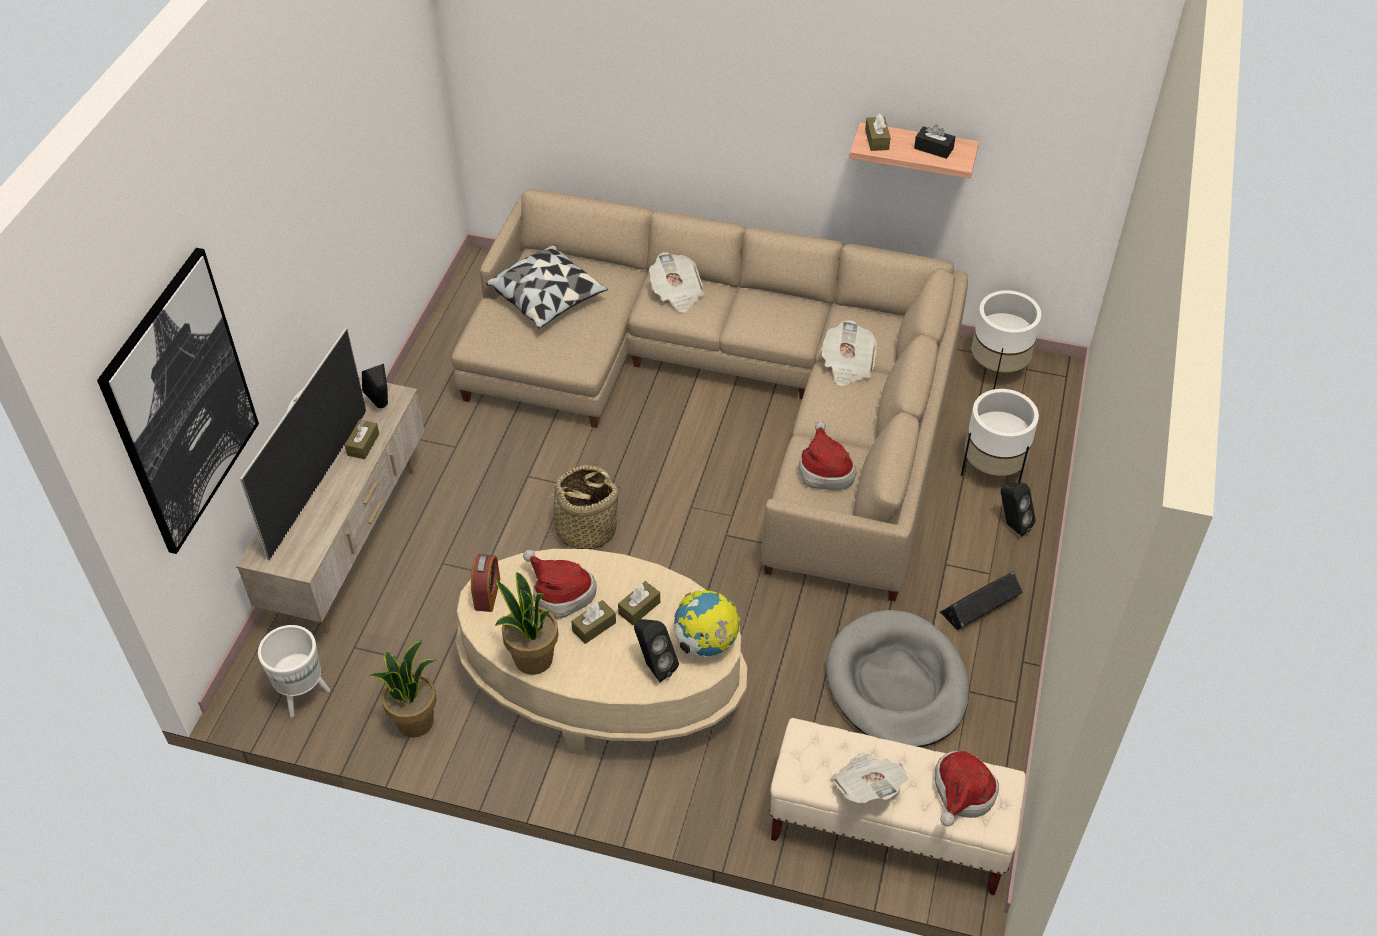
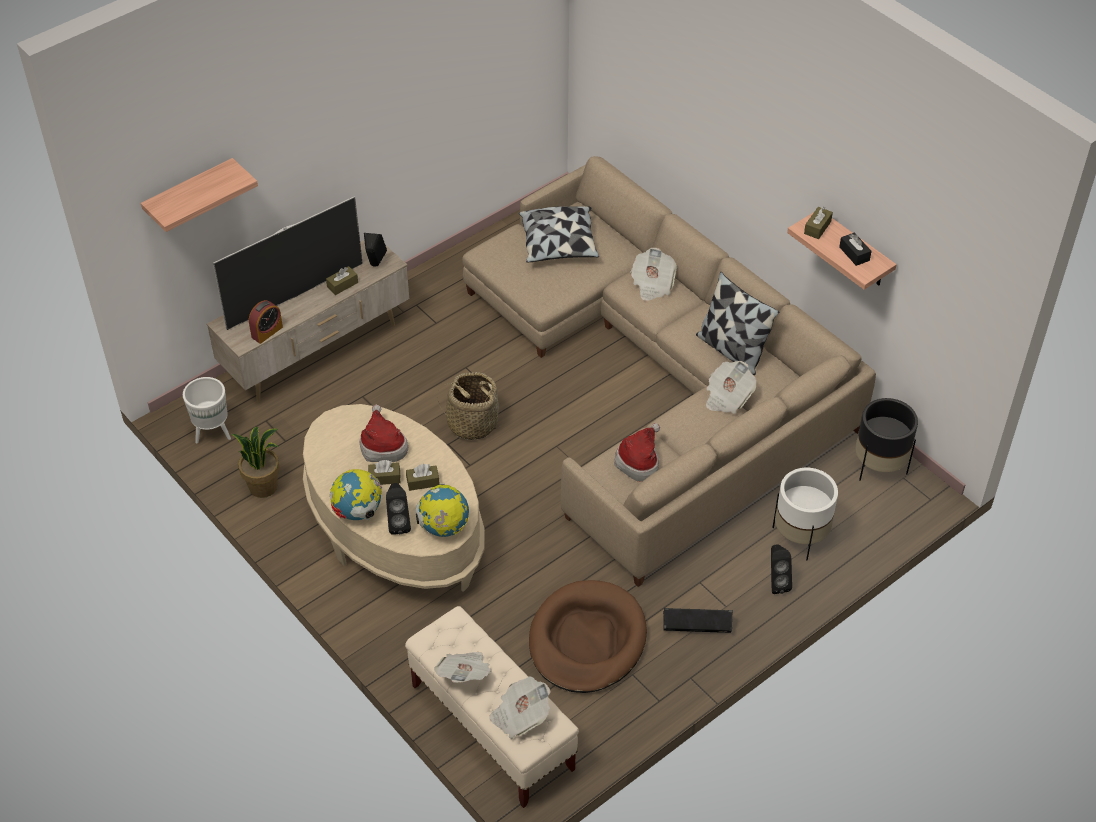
camera: 35 degrees right, 0 degrees up
(181, 403) = (190, 195): picture -> shelf
(487, 594) = (339, 421): alarm clock -> alarm clock (267, 332)
(532, 659) = (330, 477): potted plant -> none
(598, 679) = (358, 511): none -> globe
(809, 319) = (732, 350): none -> pillow
(896, 683) = (587, 640): grey dog bed -> brown dog bed
(961, 794) = (520, 716): hat -> newspaper
(997, 370) = (879, 466): white planter -> black planter

